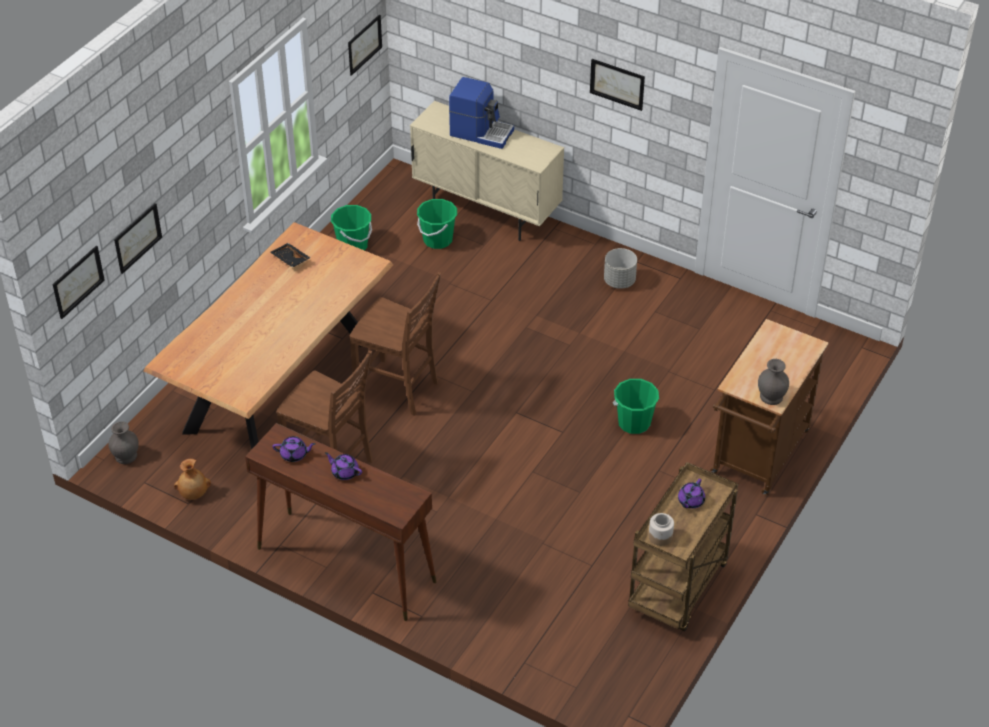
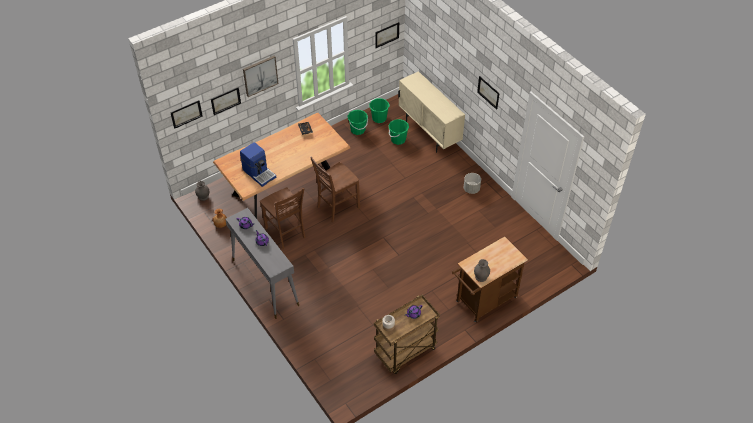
camera: 25 degrees right, 5 degrees up
(186, 171) = (260, 75): none -> picture
(345, 564) = (265, 282): brown console table -> grey console table
(398, 389) = (337, 207): brown chair -> brown chair turned 90 degrees clockwise
(481, 132) = (430, 94): coffee machine -> coffee machine (259, 173)
(634, 422) = (435, 263): green bucket -> green bucket (379, 118)

